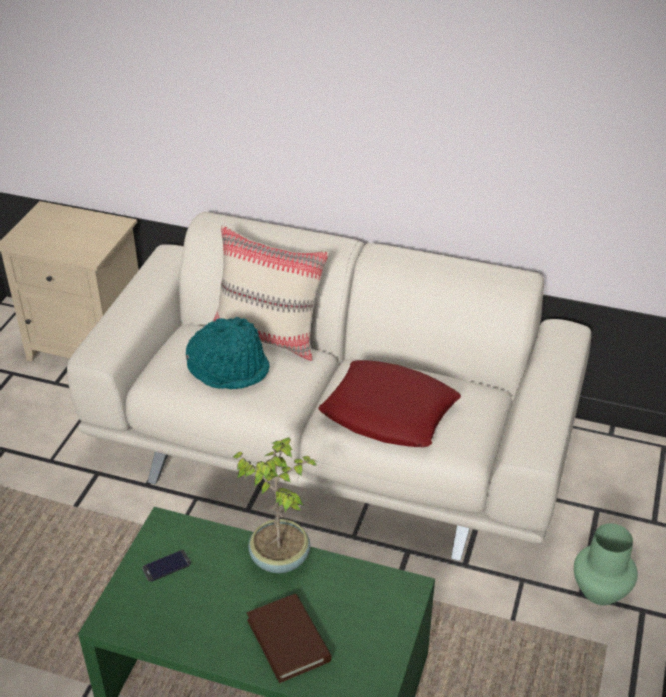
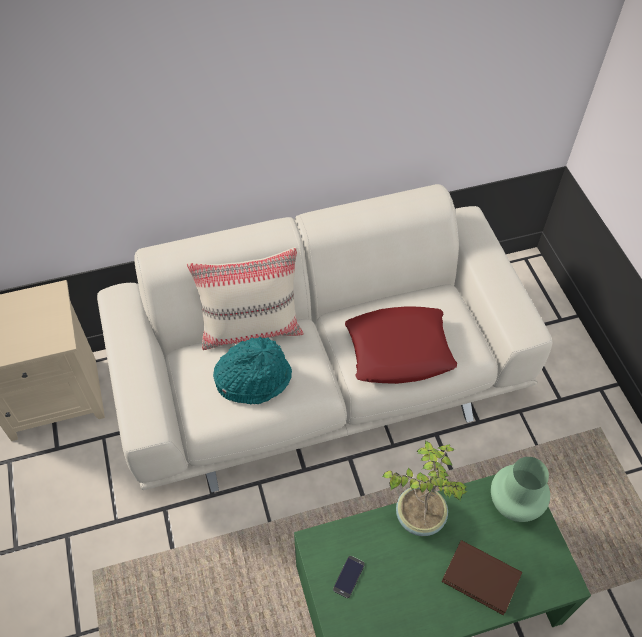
camera: 35 degrees left, 15 degrees up
(599, 591) = (568, 390): green vase -> green vase (513, 504)

